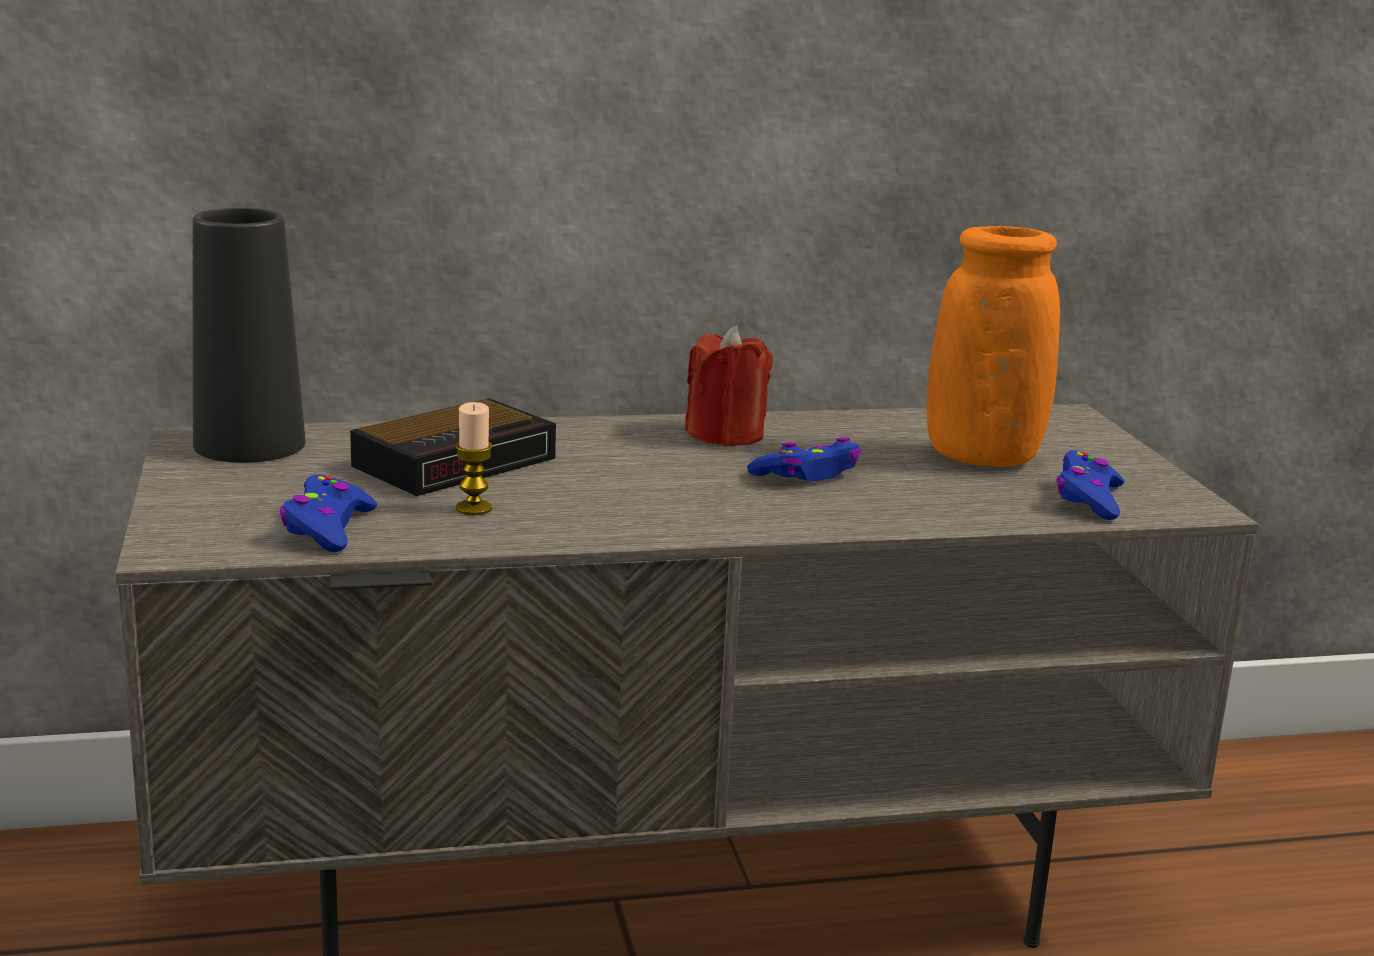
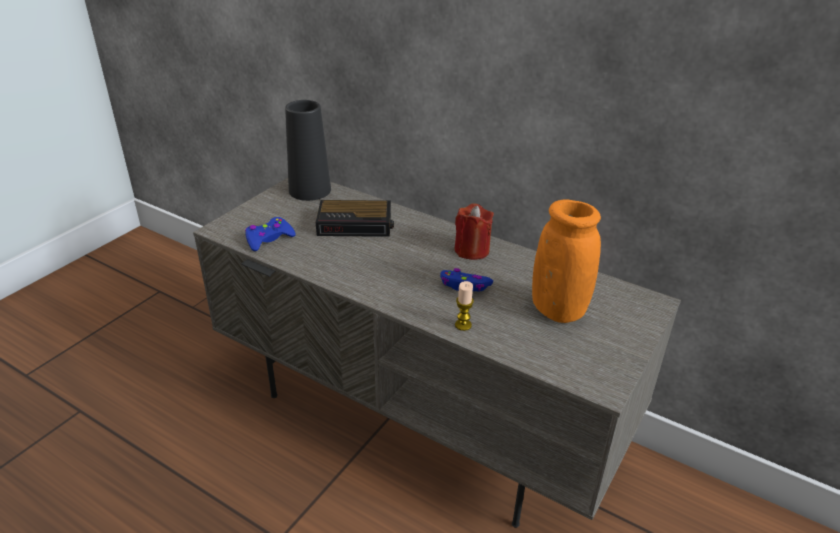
camera: 45 degrees right, 15 degrees up
(473, 508) = (323, 249): candle -> candle (463, 325)
(1088, 499) = (560, 356): blue game controller -> none

